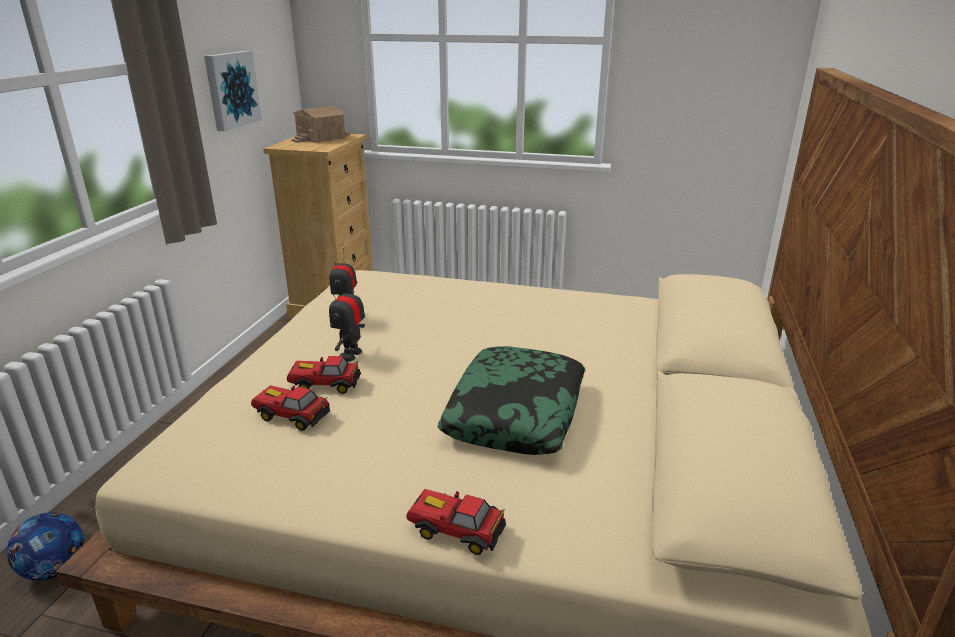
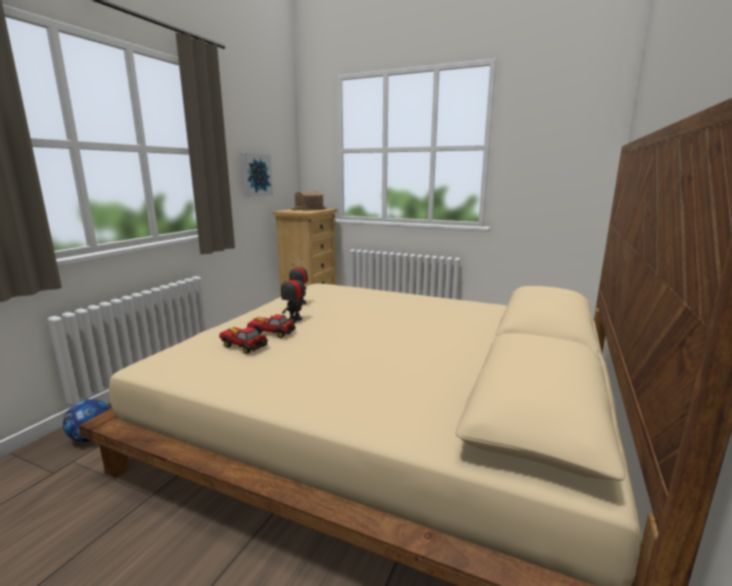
camera: 10 degrees right, 10 degrees down
(455, 530) = (322, 413): toy car -> none
(516, 413) = (390, 356): pillow -> none

